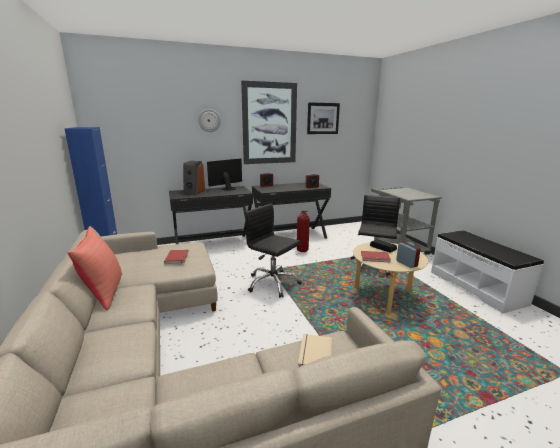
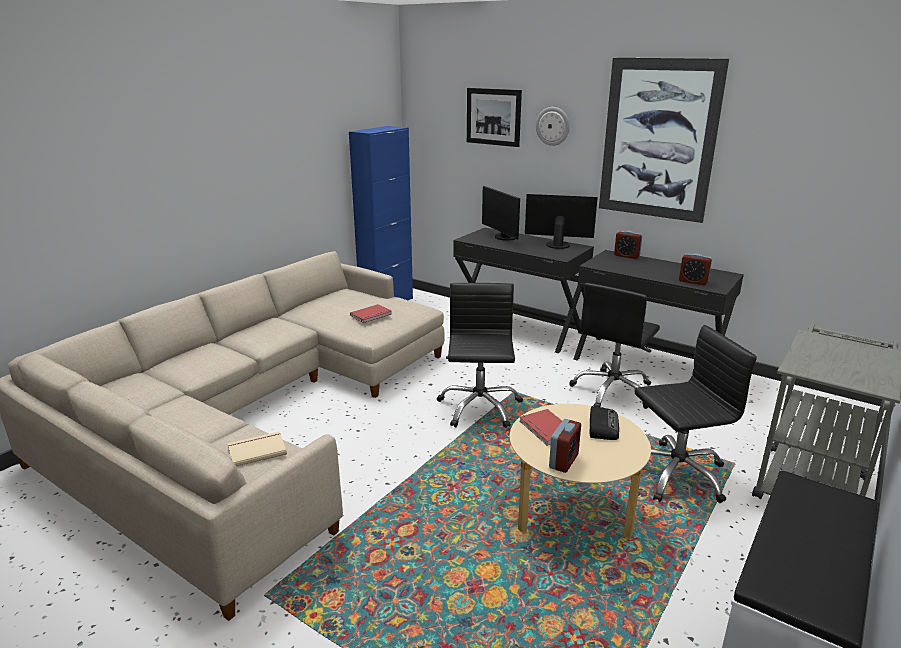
camera: 55 degrees right, 5 degrees up
(104, 292) = (272, 319): red pillow -> none
(194, 192) = (503, 237): speaker -> monitor
(301, 250) = (613, 391): fire extinguisher -> black office chair
(323, 118) = (788, 137): picture -> picture (493, 117)

